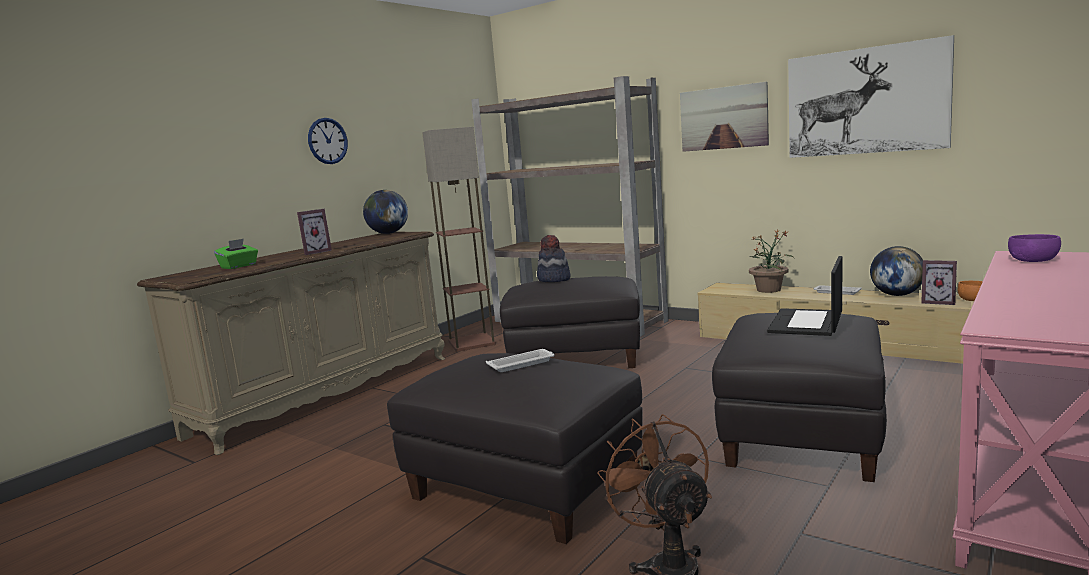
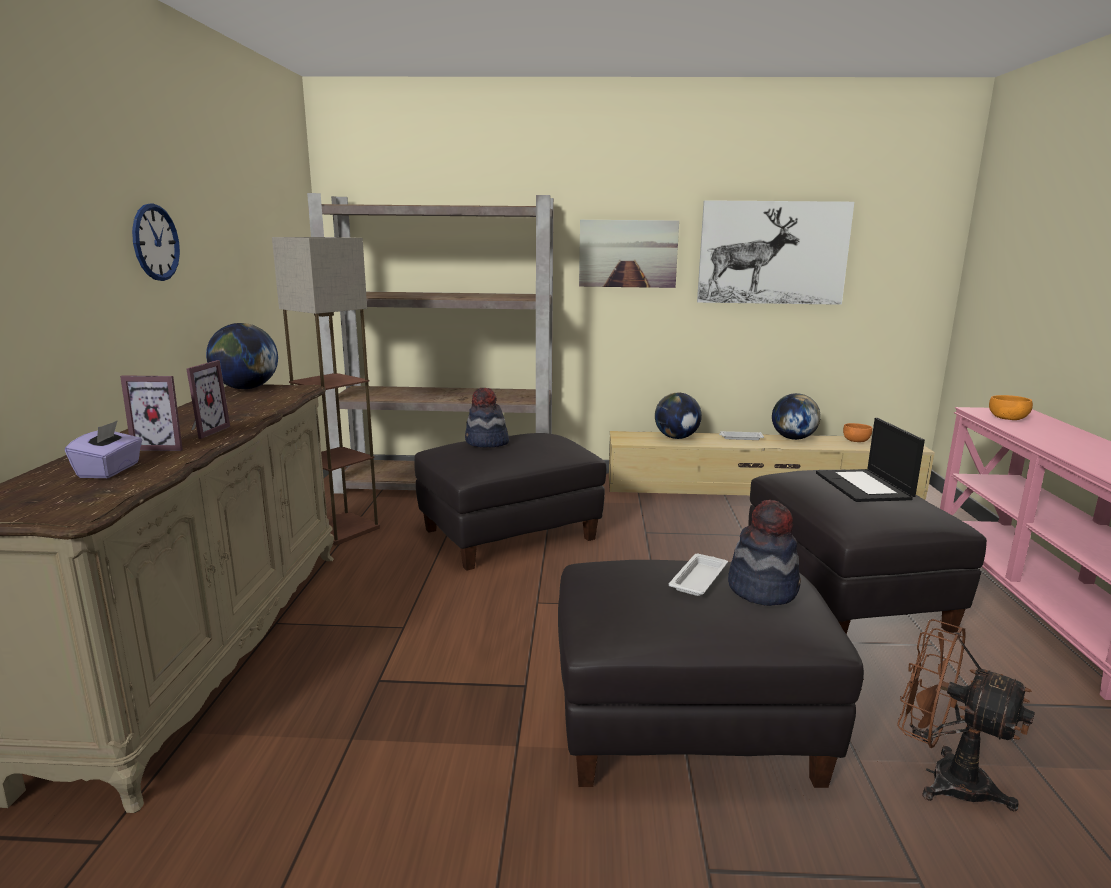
camera: 35 degrees left, 5 degrees up
(239, 266) = (110, 470): green tissue box -> purple tissue box
(551, 374) = (763, 589): none -> hat
(769, 289) = (676, 438): potted plant -> globe
(938, 302) = (836, 444): picture frame -> picture frame (163, 446)
(1033, 260) = (1008, 418): purple bowl -> orange bowl

